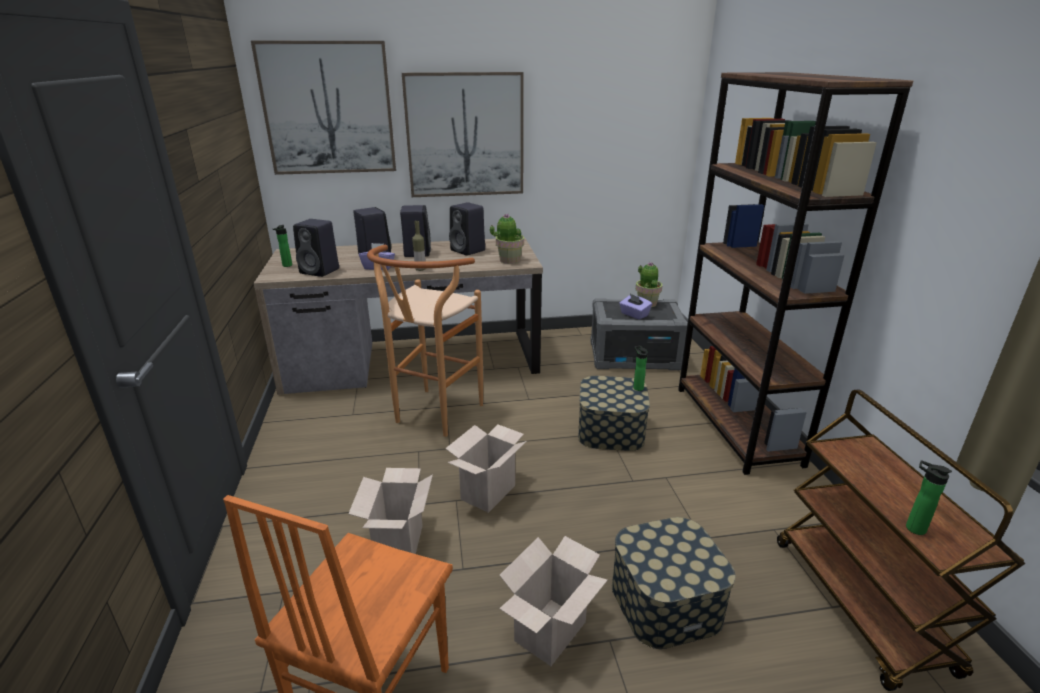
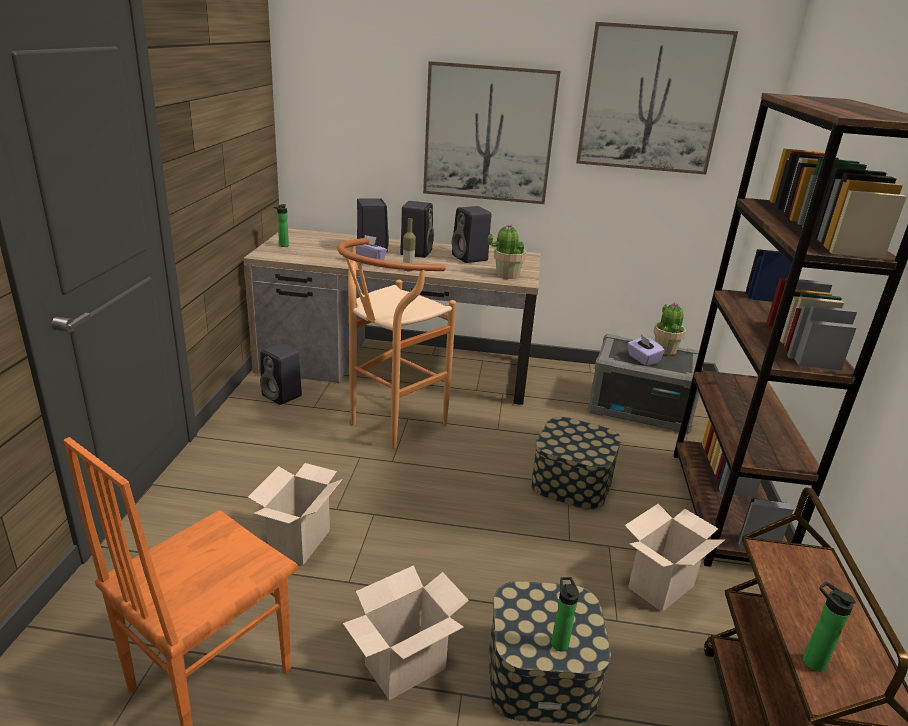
camera: 15 degrees right, 0 degrees up
(321, 271) = (311, 256): black speaker -> black speaker (283, 396)
(328, 109) = (351, 92): picture -> picture (652, 100)
(488, 491) = (410, 513): cardboard box -> cardboard box (660, 585)
(637, 387) = (608, 440): bottle -> bottle (559, 642)

